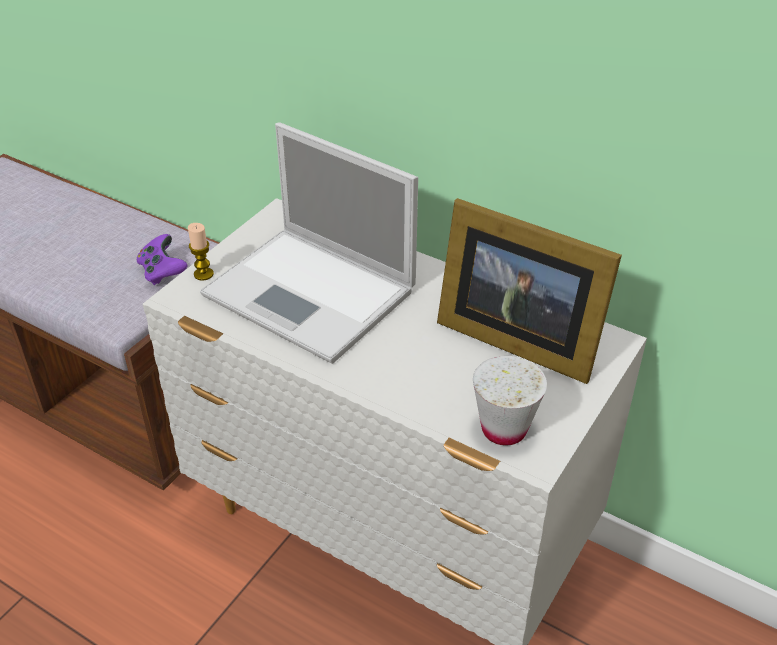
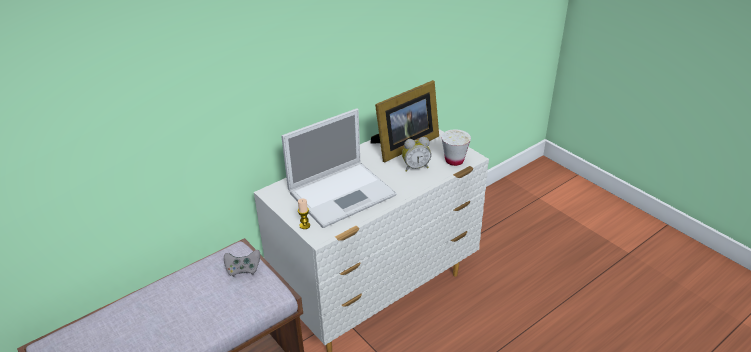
camera: 70 degrees left, 5 degrees down
(162, 272) = (243, 269): purple game controller -> grey game controller
(444, 372) = (415, 167): none -> alarm clock

